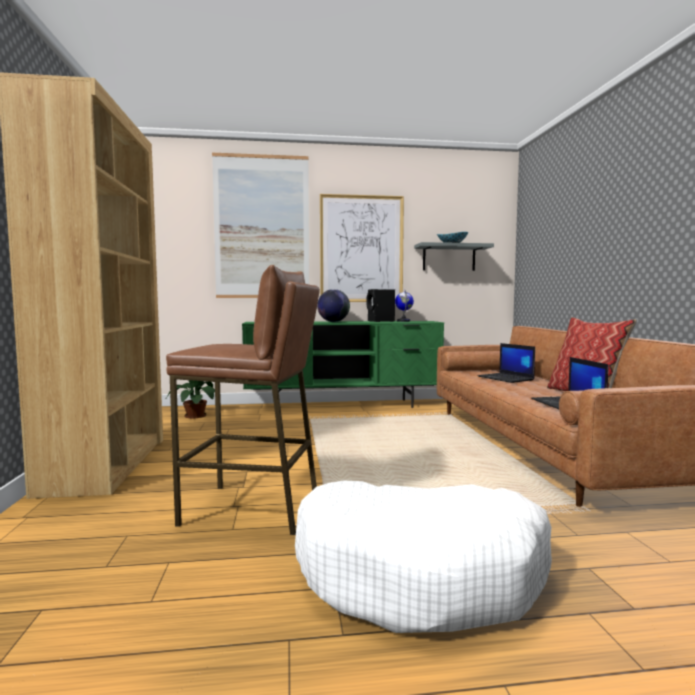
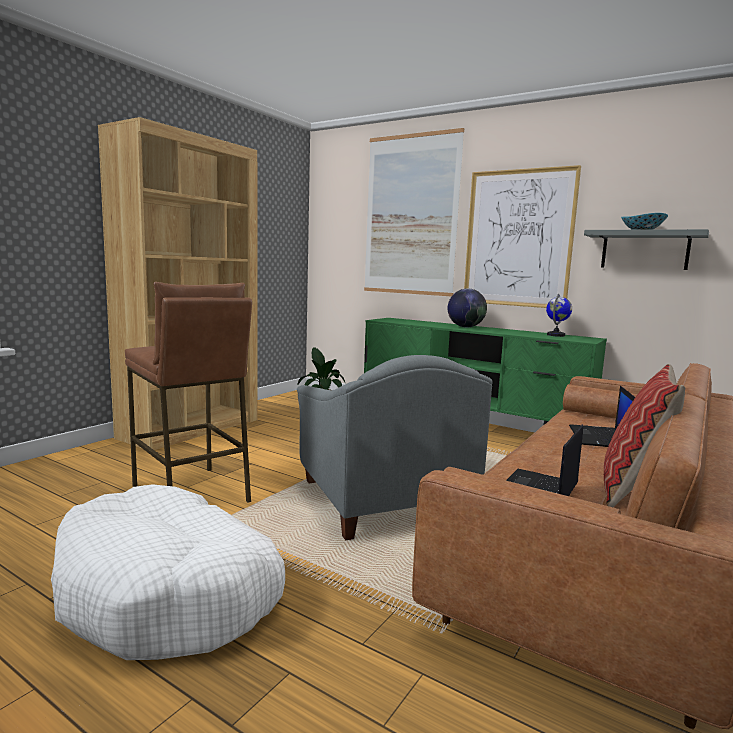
camera: 40 degrees right, 5 degrees up
(381, 321) = (525, 332): black speaker -> none
(398, 461) = (381, 499): none -> grey armchair

